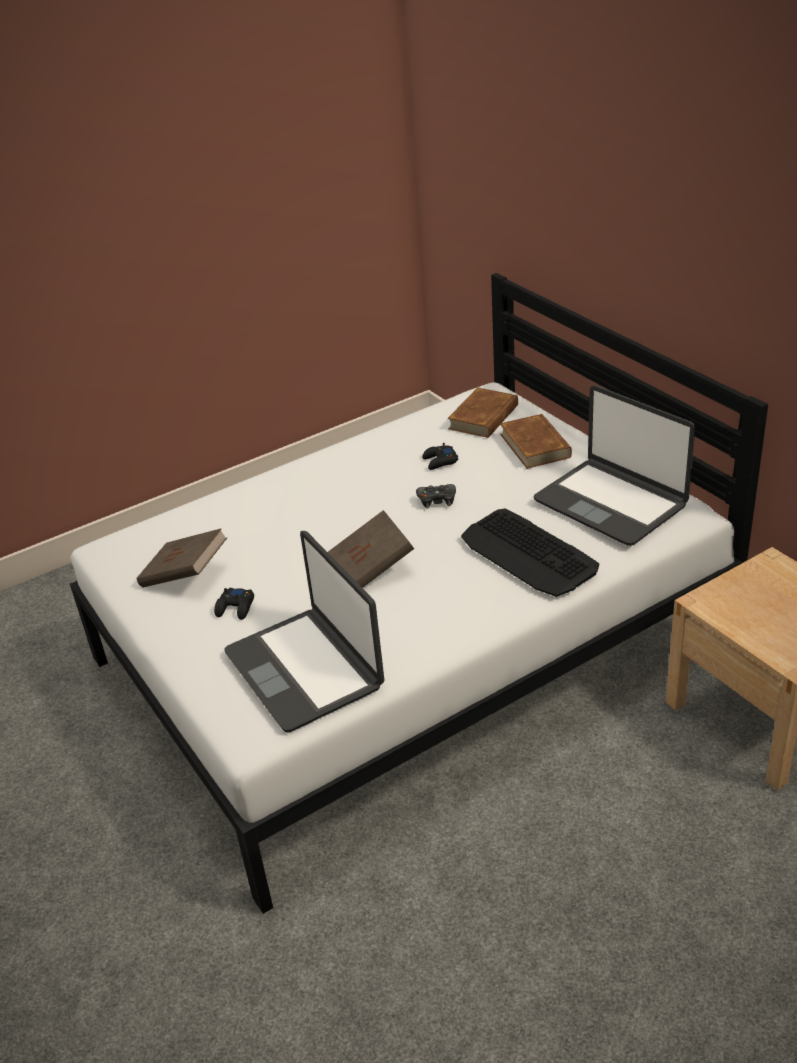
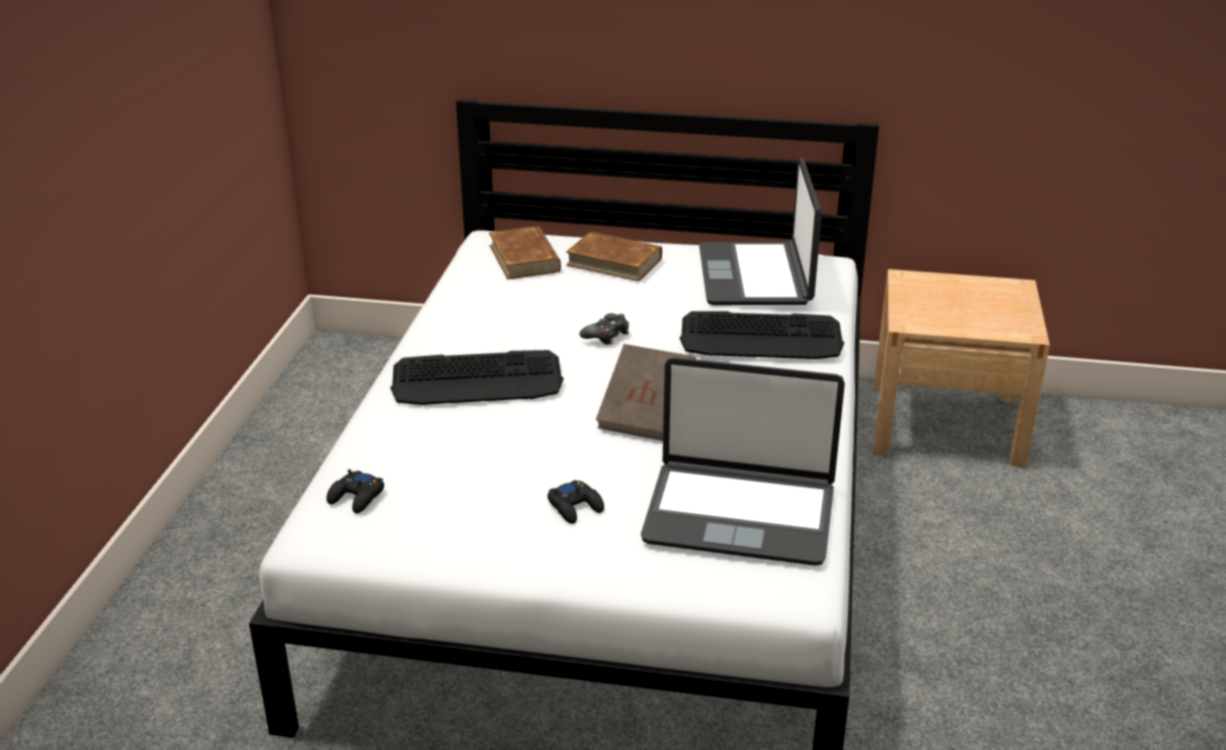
camera: 50 degrees left, 5 degrees down
(185, 575) = (466, 509): brown book -> none
(317, 495) = (478, 380): none -> keyboard
(440, 461) = (549, 306): black game controller -> black game controller (356, 497)
(611, 502) = (756, 276): laptop -> laptop turned 90 degrees clockwise

